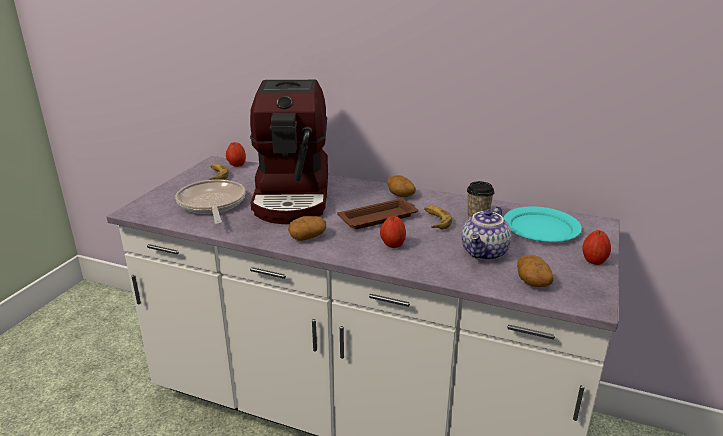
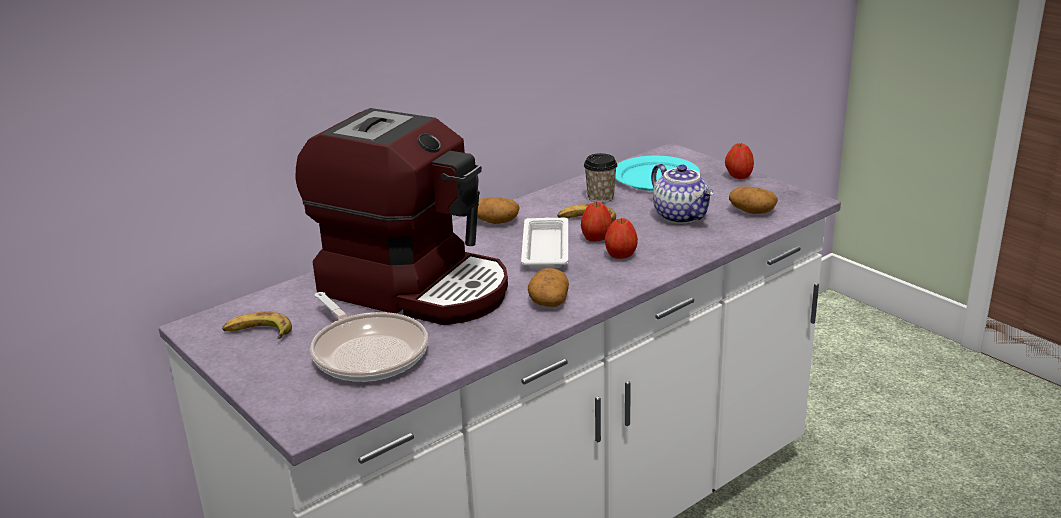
camera: 60 degrees left, 0 degrees up
(212, 204) = (367, 352): frying pan -> frying pan turned 135 degrees counterclockwise
(237, 165) = (240, 310): apple -> apple (596, 239)
(379, 218) = (545, 248): brown tray -> white tray

